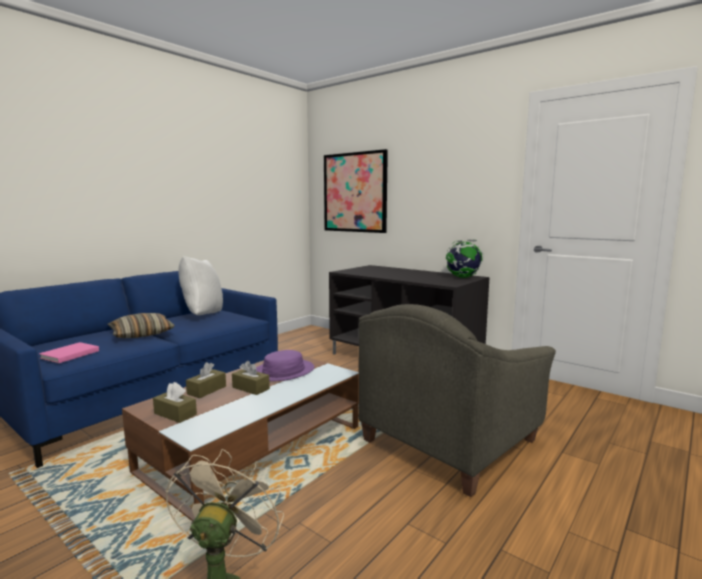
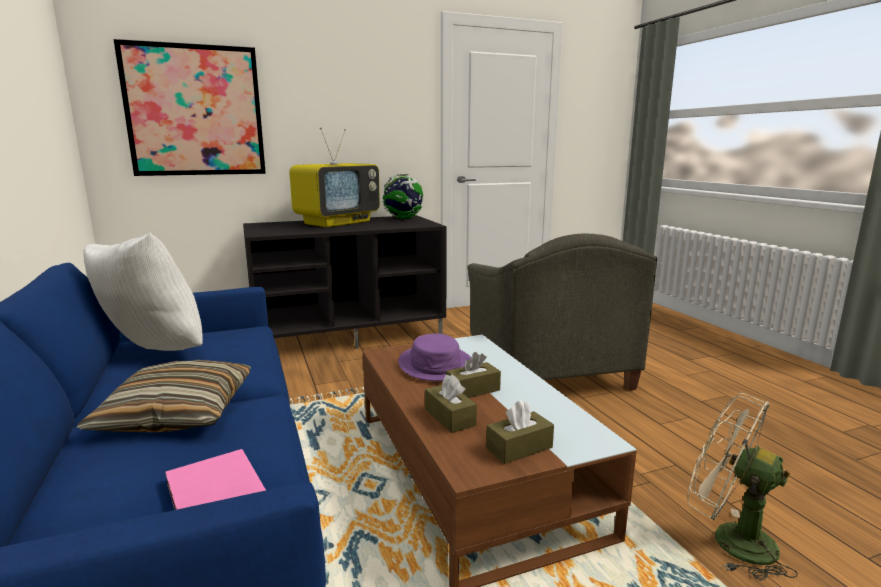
camera: 60 degrees left, 5 degrees up
(410, 272) = (337, 222): none -> television

